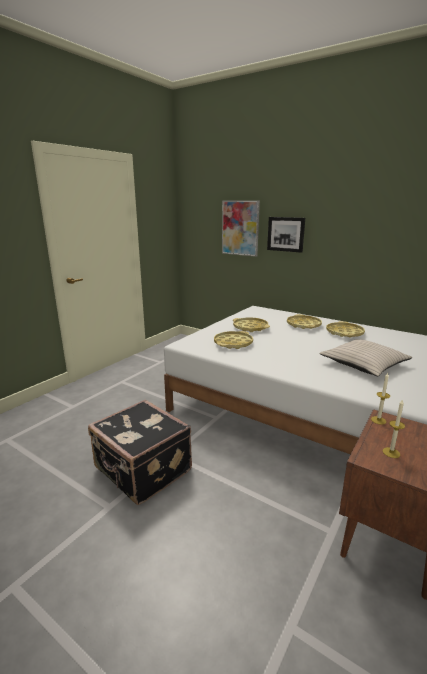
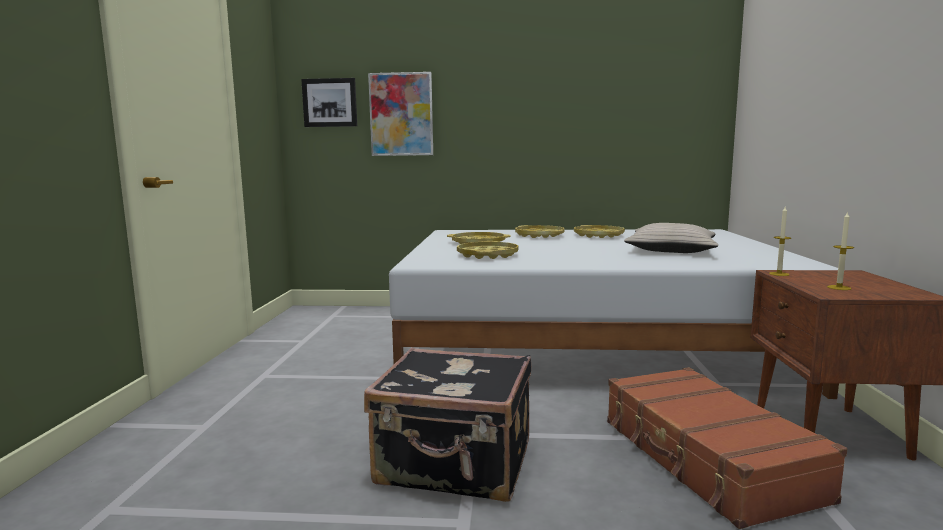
camera: 30 degrees left, 10 degrees down
(272, 526) = (706, 459): none -> brown suitcase
(286, 234) = (477, 119): picture -> picture (330, 103)

